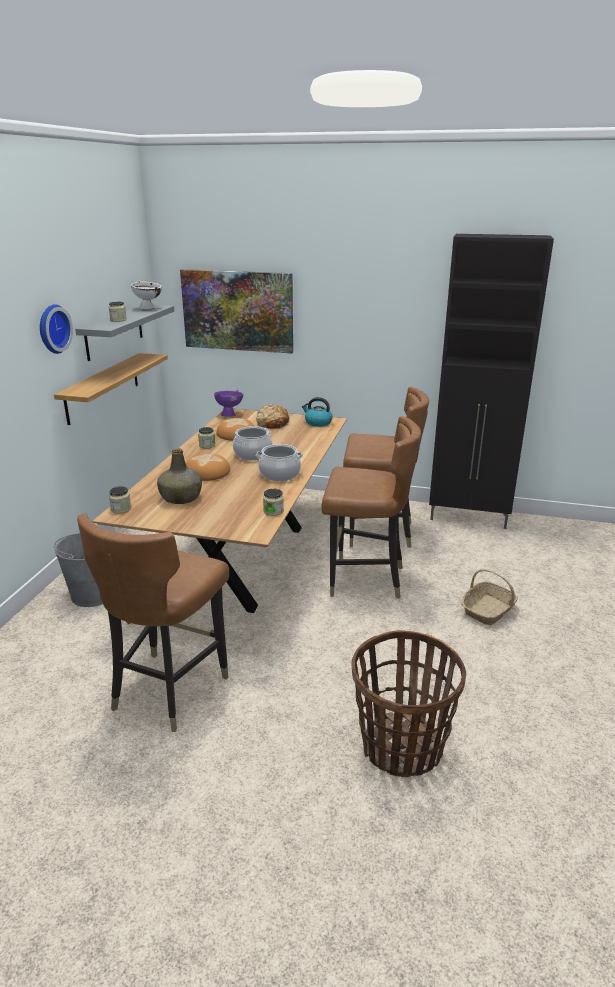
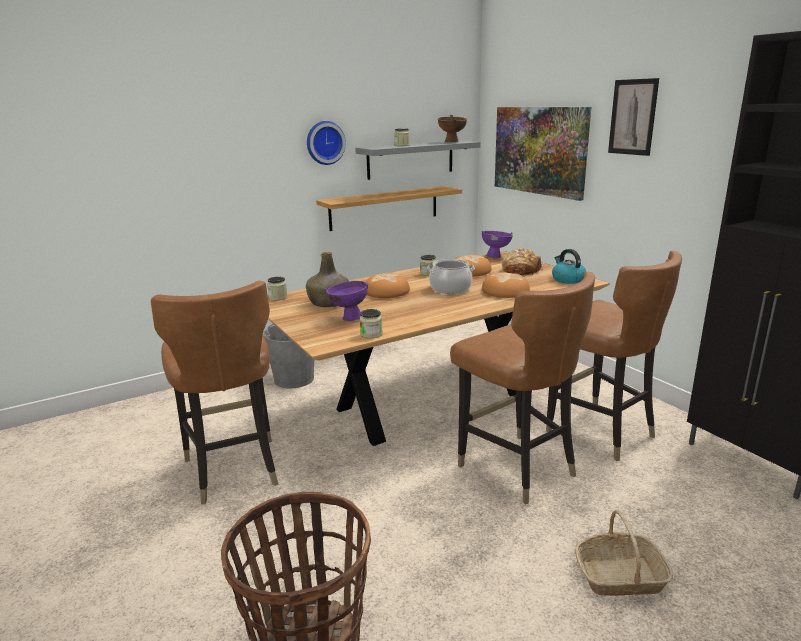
camera: 45 degrees right, 5 degrees down
(149, 308) = (452, 142): white bowl -> brown bowl
(168, 689) = (233, 469): brown chair -> brown chair turned 90 degrees counterclockwise
(226, 505) = (348, 318): none -> purple bowl
(279, 474) = (439, 309): cooking pot -> none
(294, 444) = (504, 291): none -> bread
(335, 283) = (633, 117): none -> picture

